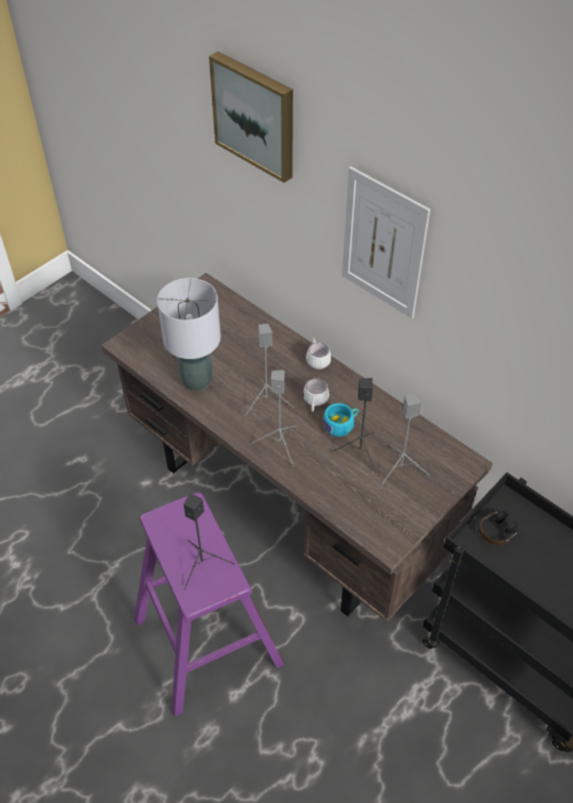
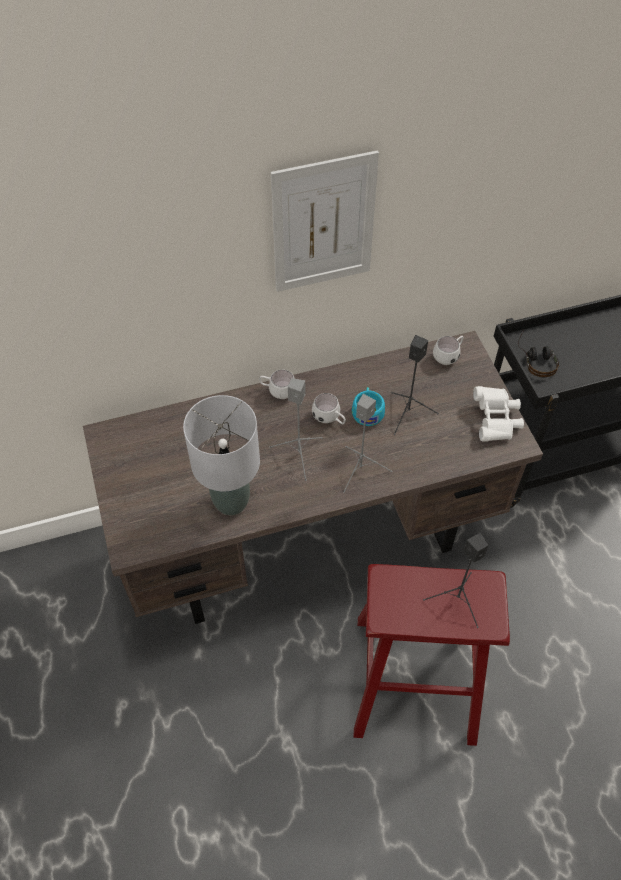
camera: 60 degrees left, 5 degrees up
(207, 641) = (414, 679): purple stool -> red stool
(255, 115) = (121, 202): picture -> none
(400, 518) = (495, 421): none -> white binoculars
(401, 469) = (444, 393): grey speaker -> none
(445, 455) = (448, 356): none -> white mug

